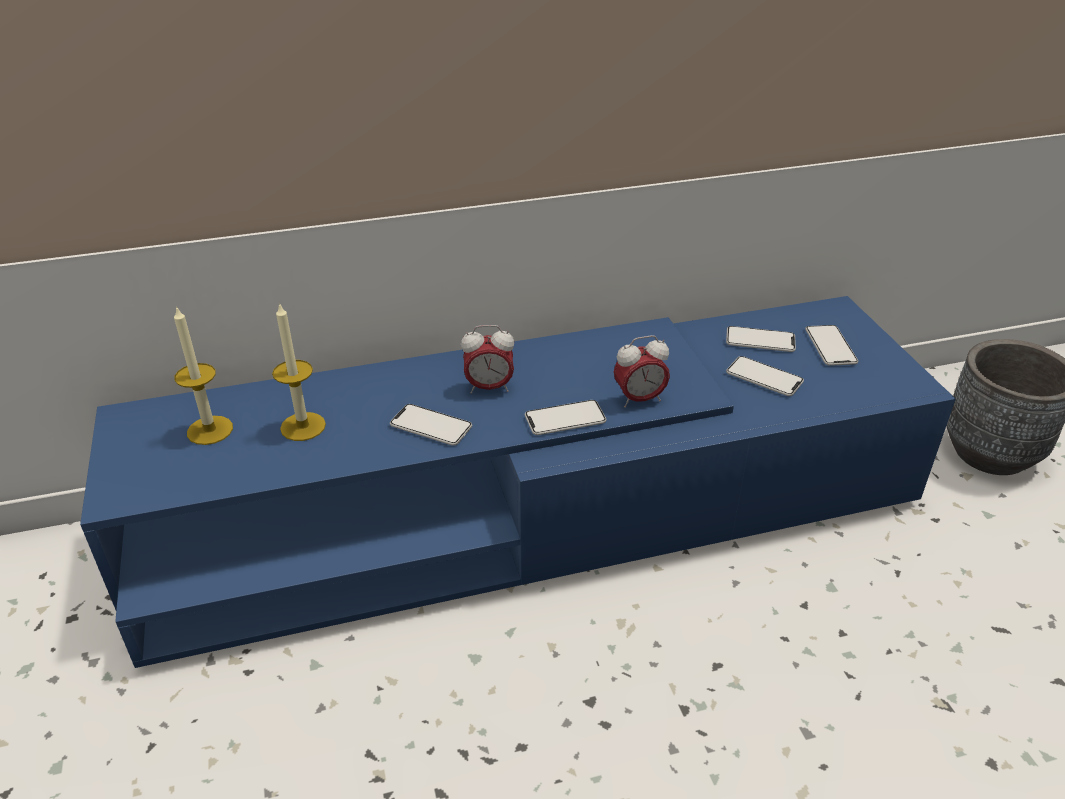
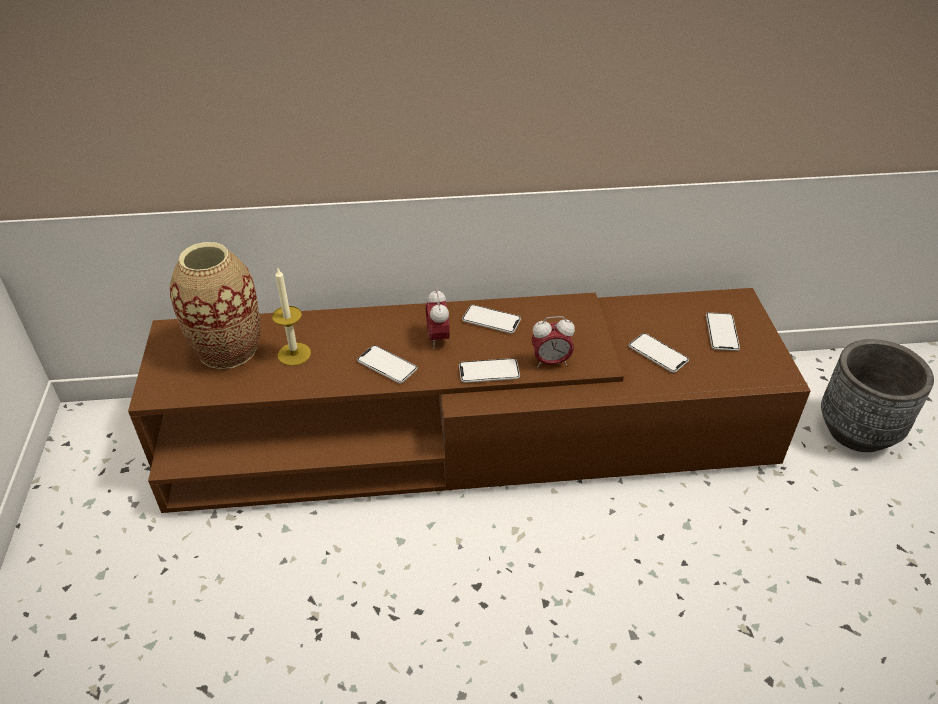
camera: 10 degrees right, 5 degrees up
(210, 430) = (228, 349): candle -> vase
(489, 387) = (438, 338): alarm clock -> alarm clock turned 75 degrees clockwise
(532, 513) = (469, 434): blue tv stand -> brown tv stand
(760, 340) = (665, 321): phone -> phone (491, 320)

